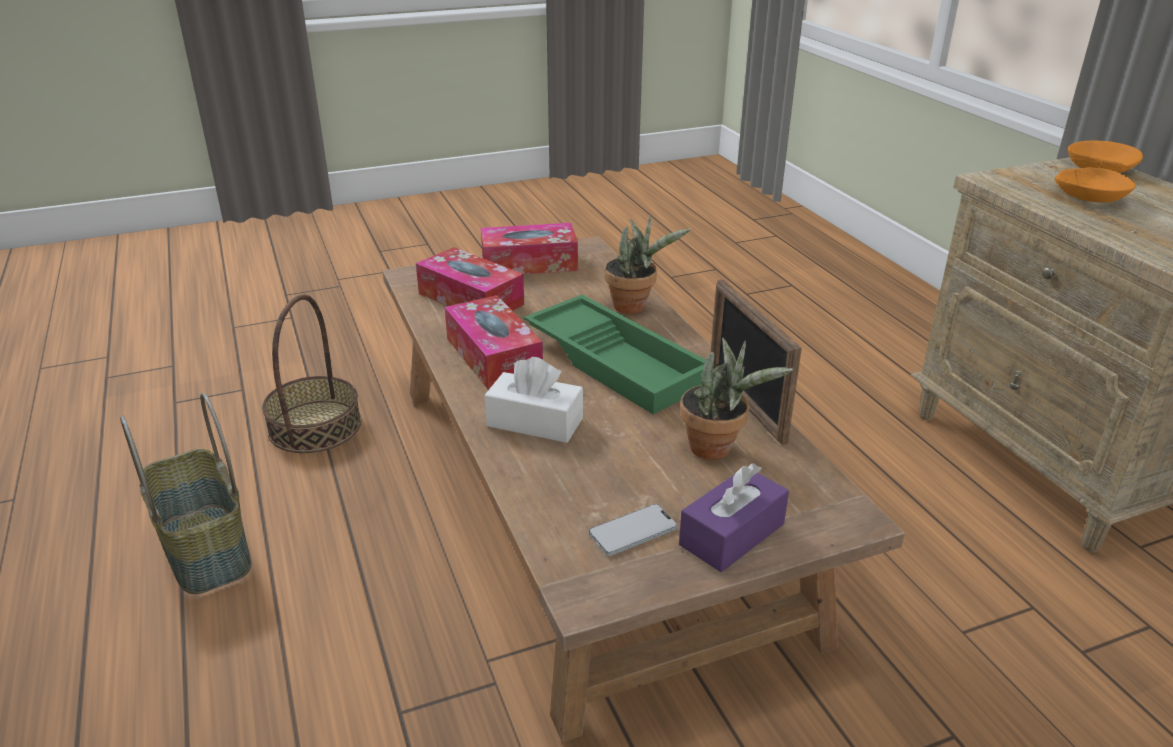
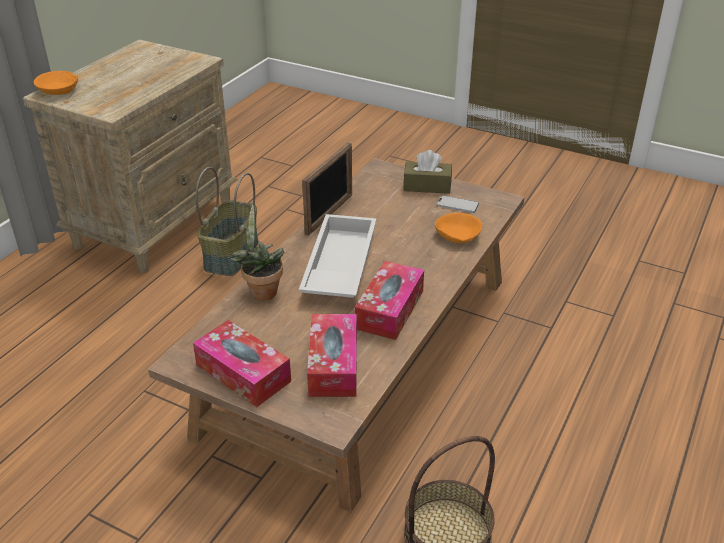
camera: 130 degrees left, 5 degrees up
(203, 549) = (592, 474): basket -> basket (232, 255)
(535, 422) = (427, 262): white tissue box -> none
(618, 362) = (338, 265): green tray -> white tray
(717, 449) = (376, 208): potted plant -> none
(732, 534) = (427, 186): purple tissue box -> brown tissue box
(1089, 197) = (121, 86): orange bowl -> orange bowl (458, 236)

